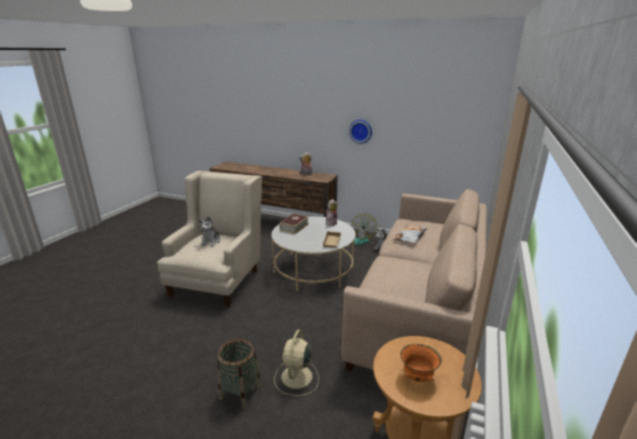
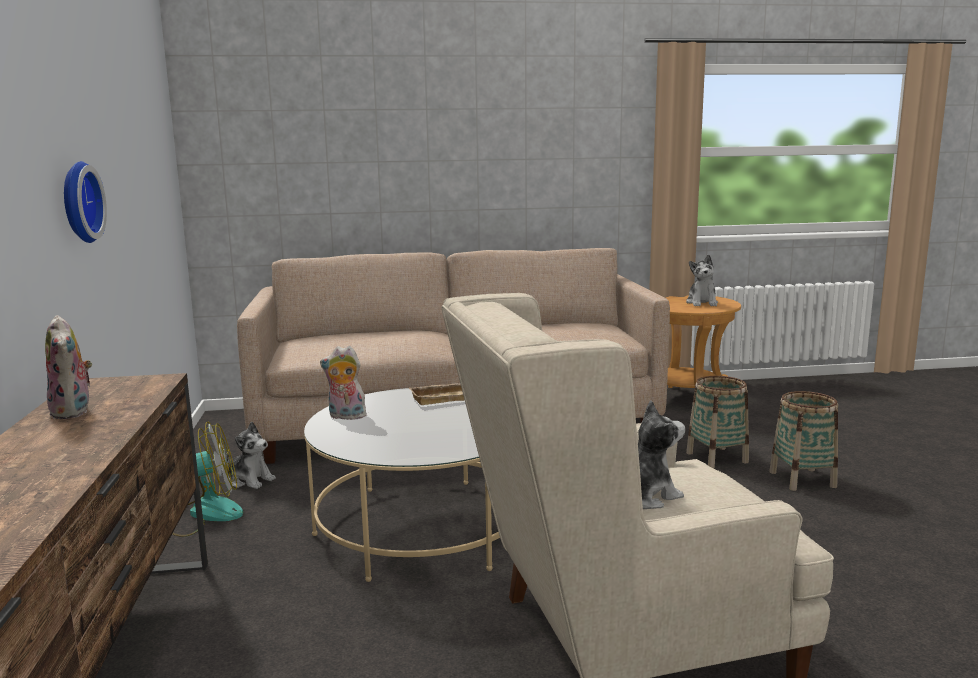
camera: 120 degrees left, 10 degrees down
(294, 227) = (410, 443): book -> none
(296, 378) = (717, 457): beige fan -> basket
(410, 237) = (392, 339): pillow -> none
(418, 377) = (702, 303): orange bowl -> plush toy

